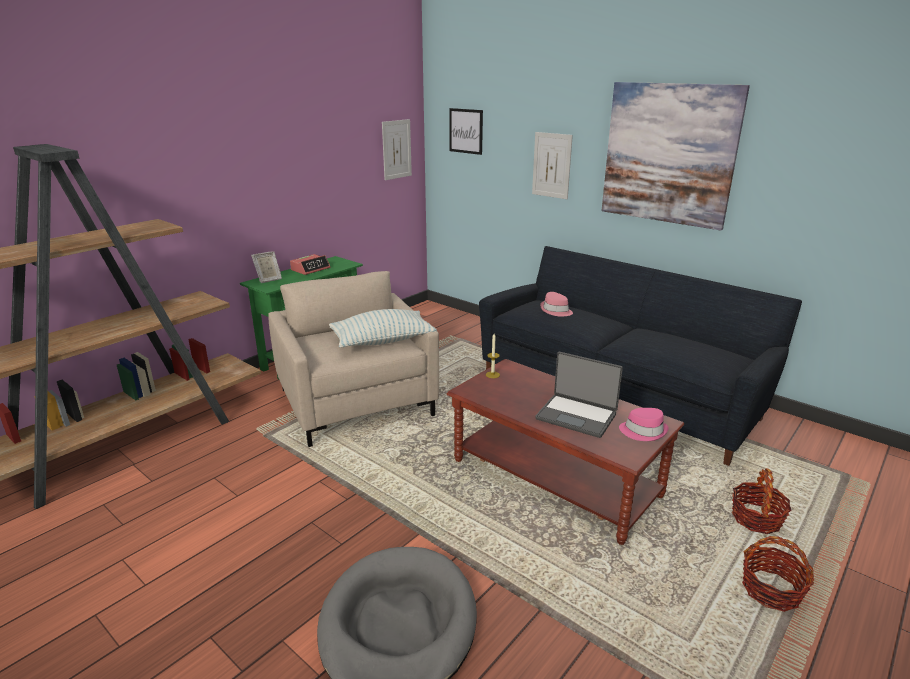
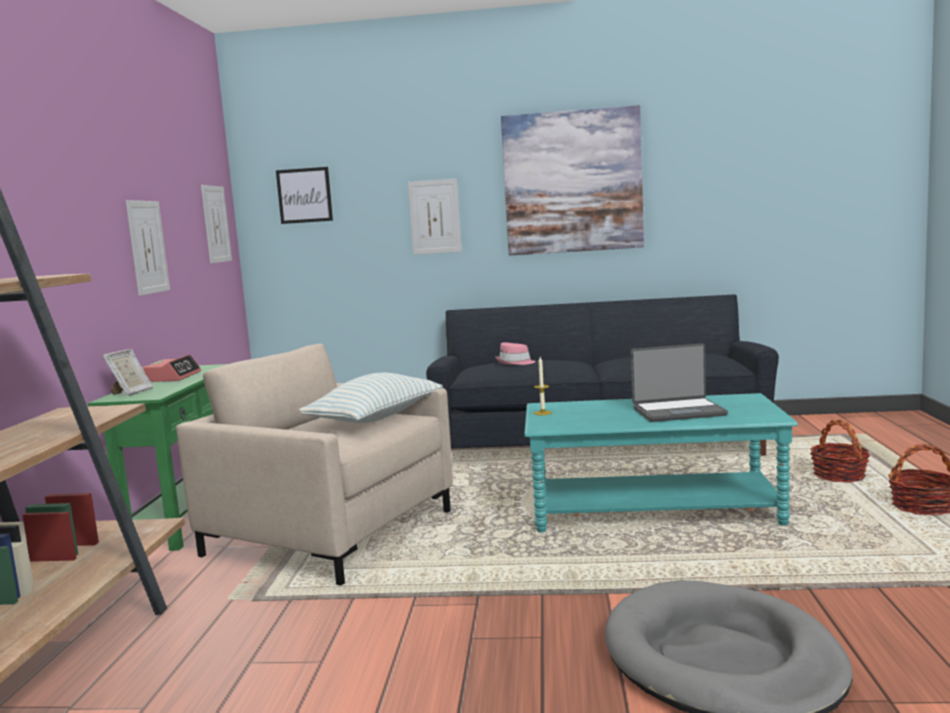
camera: 35 degrees left, 15 degrees down
(312, 176) = (147, 247): none -> picture
(555, 478) = (653, 509): brown coffee table -> turquoise coffee table
(643, 431) = (747, 404): pink hat -> none

